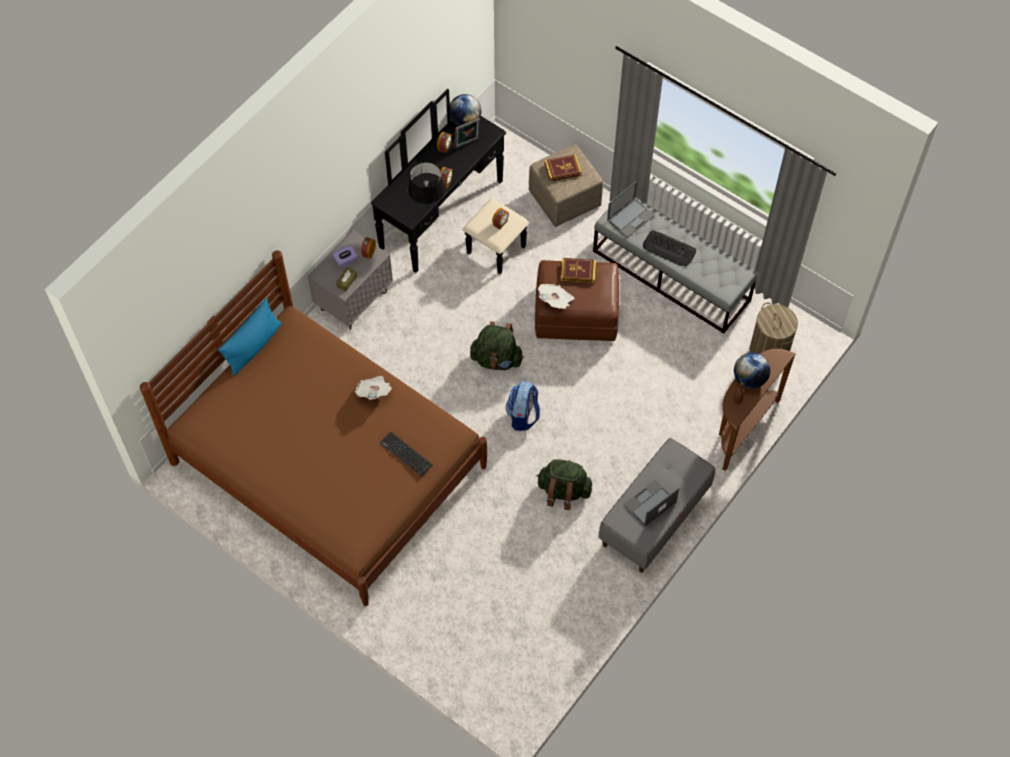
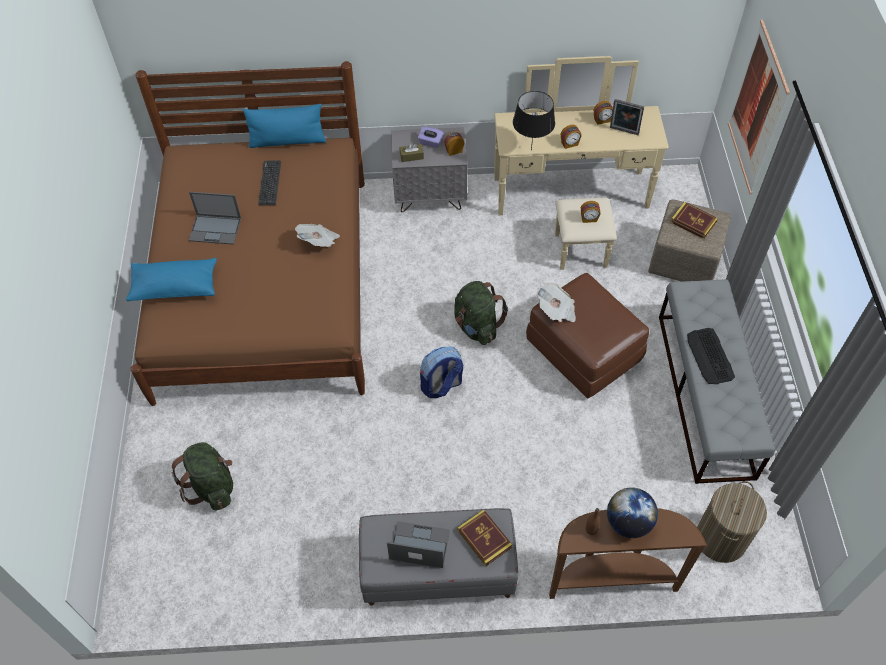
camera: 50 degrees right, 5 degrees down
(326, 506) = (175, 287): none -> blue pillow
(406, 454) = (277, 305): keyboard -> keyboard (270, 183)
(454, 222) = (573, 205): black dresser -> beige dresser
(465, 121) = (643, 115): globe -> none
(563, 491) = (395, 473): green backpack -> green backpack (212, 486)
(564, 67) = (757, 109): none -> picture
(578, 271) = (604, 305): book -> book (484, 539)
(630, 217) = (706, 303): laptop -> laptop (216, 229)

